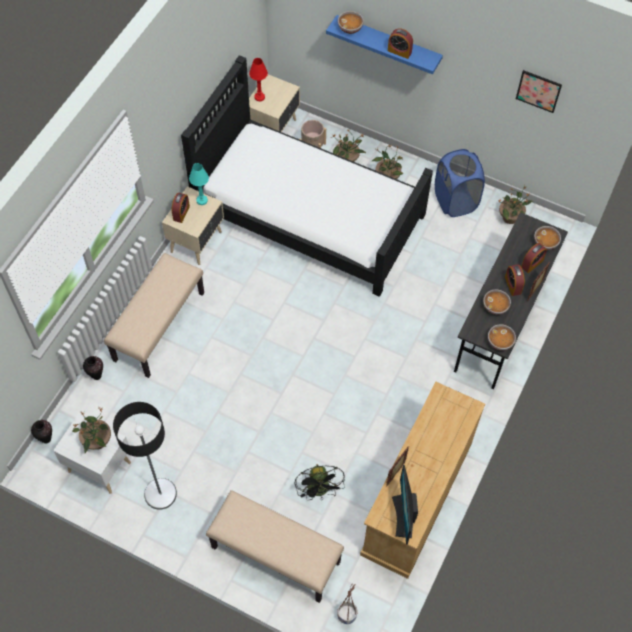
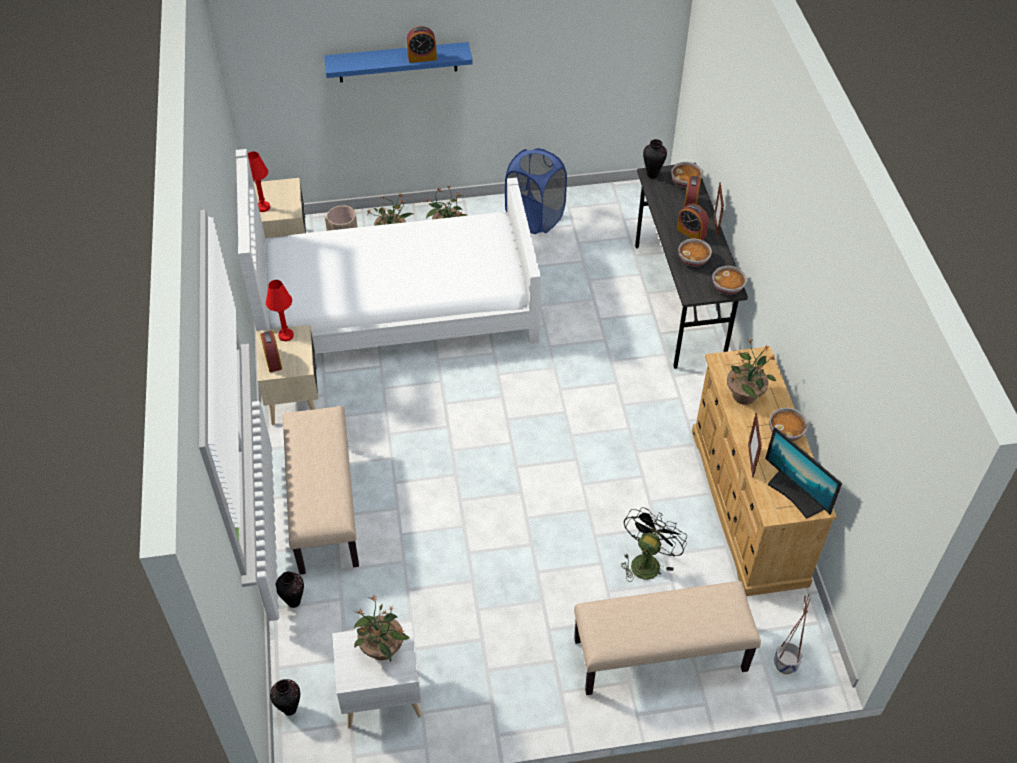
camera: 35 degrees left, 10 degrees down
(160, 494) = (478, 678): floor lamp -> none
(202, 200) = (286, 335): turquoise table lamp -> red table lamp
(308, 214) = (396, 307): black bed -> white bed
(320, 490) = (647, 561): black fan -> black fan turned 105 degrees counterclockwise
(350, 28) = (351, 60): bowl -> bowl (786, 432)
(510, 217) = (600, 205): potted plant -> potted plant (745, 394)
(526, 223) = (652, 175): none -> vase
(538, 91) = (590, 30): picture -> none

